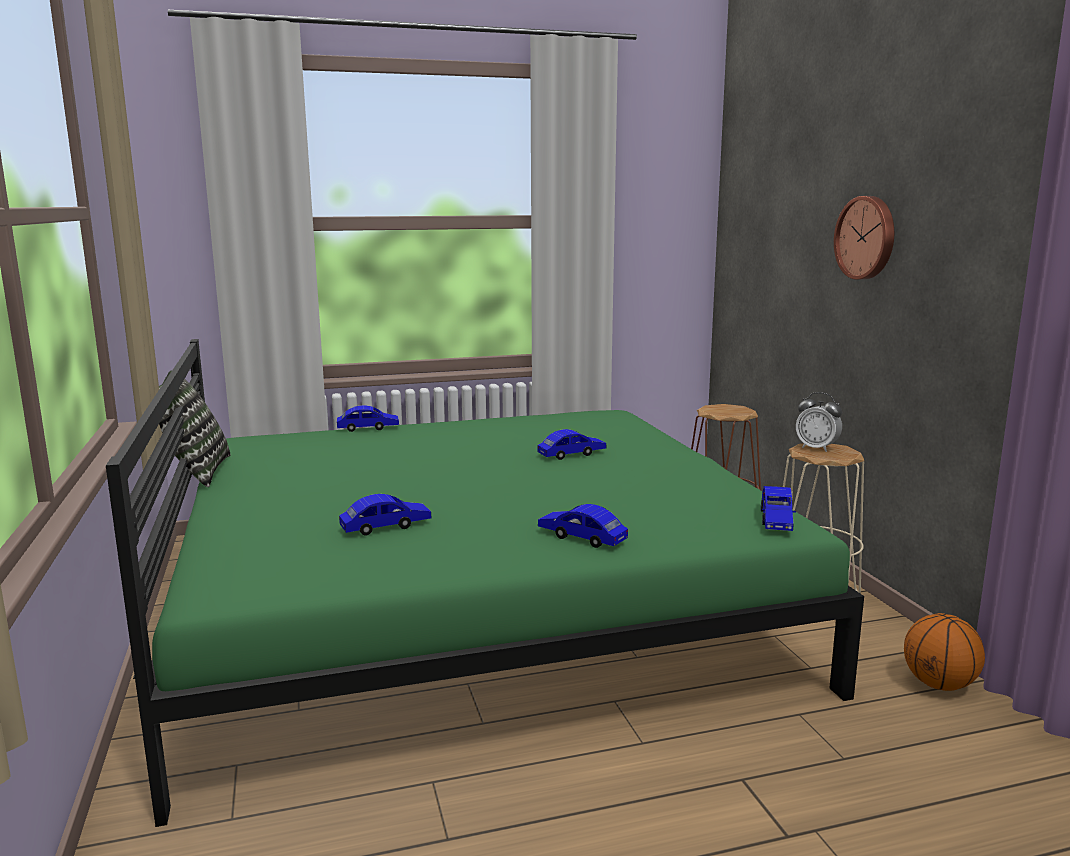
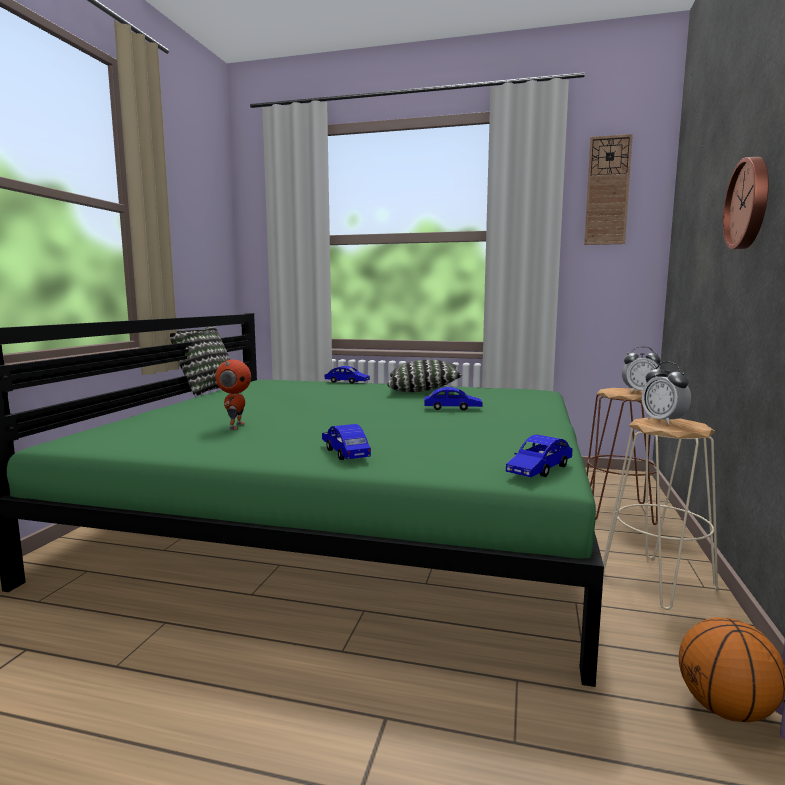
camera: 30 degrees right, 5 degrees down
(386, 526) = (235, 426): blue toy car -> toy robot
(490, 430) = (423, 390): none -> pillow
(656, 172) = (607, 191): none -> wall clock
(737, 408) = (639, 391): none -> alarm clock

